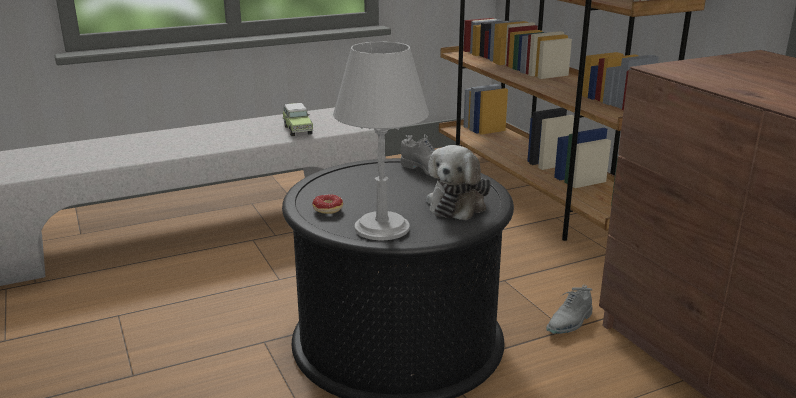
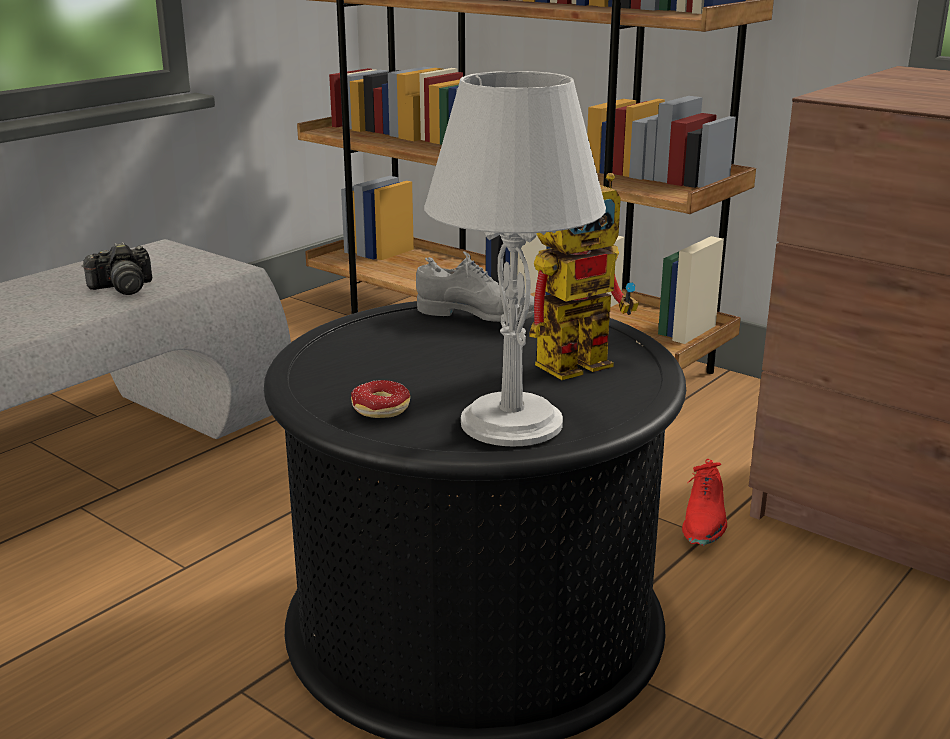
camera: 25 degrees left, 0 degrees up
(297, 130) = (122, 288): toy car -> camera
(458, 204) = (582, 359): plush toy -> toy robot
(569, 323) = (704, 524): grey shoe -> red shoe

